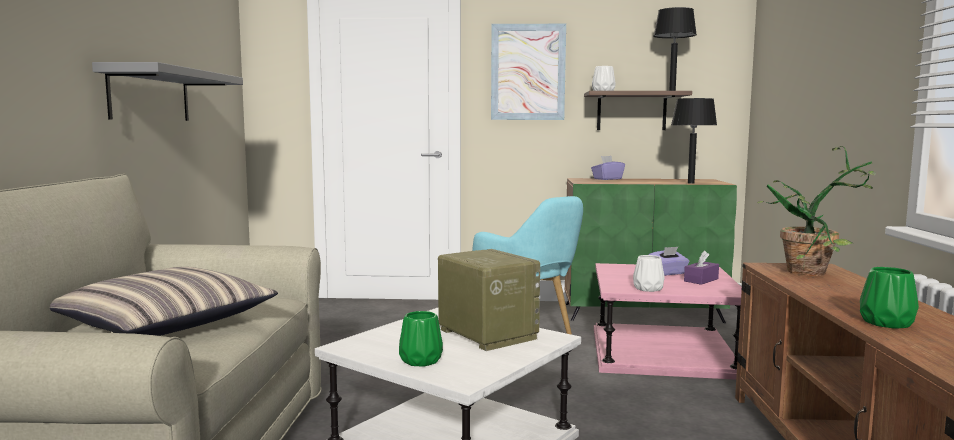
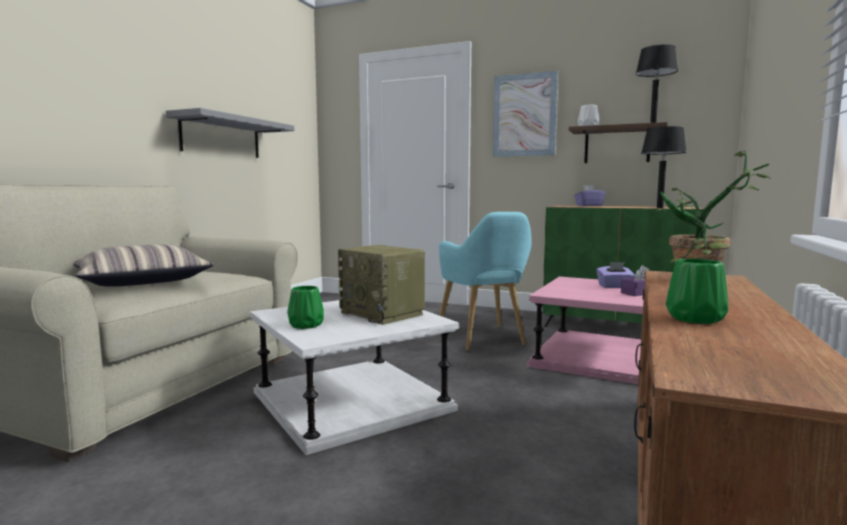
camera: 20 degrees right, 0 degrees up
(485, 334) = (383, 314): radio -> radio turned 150 degrees clockwise
(649, 288) = (577, 295): white vase -> none

